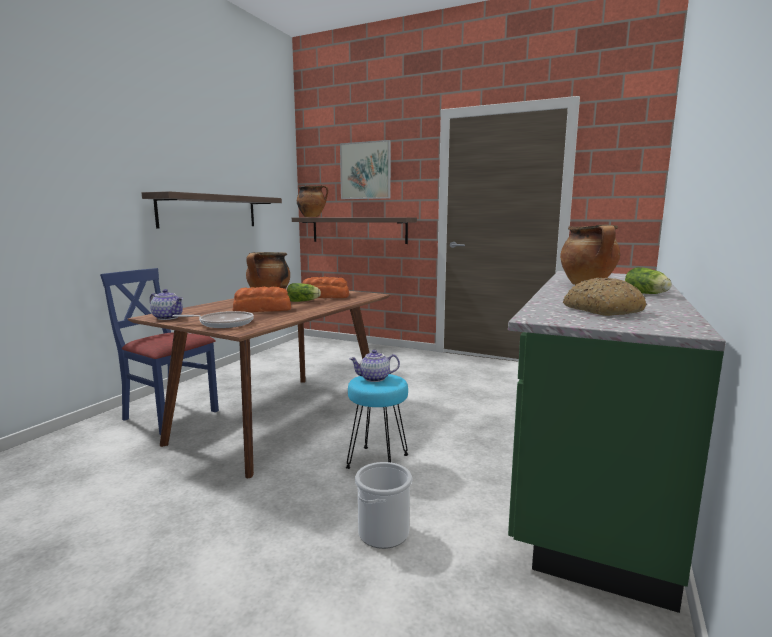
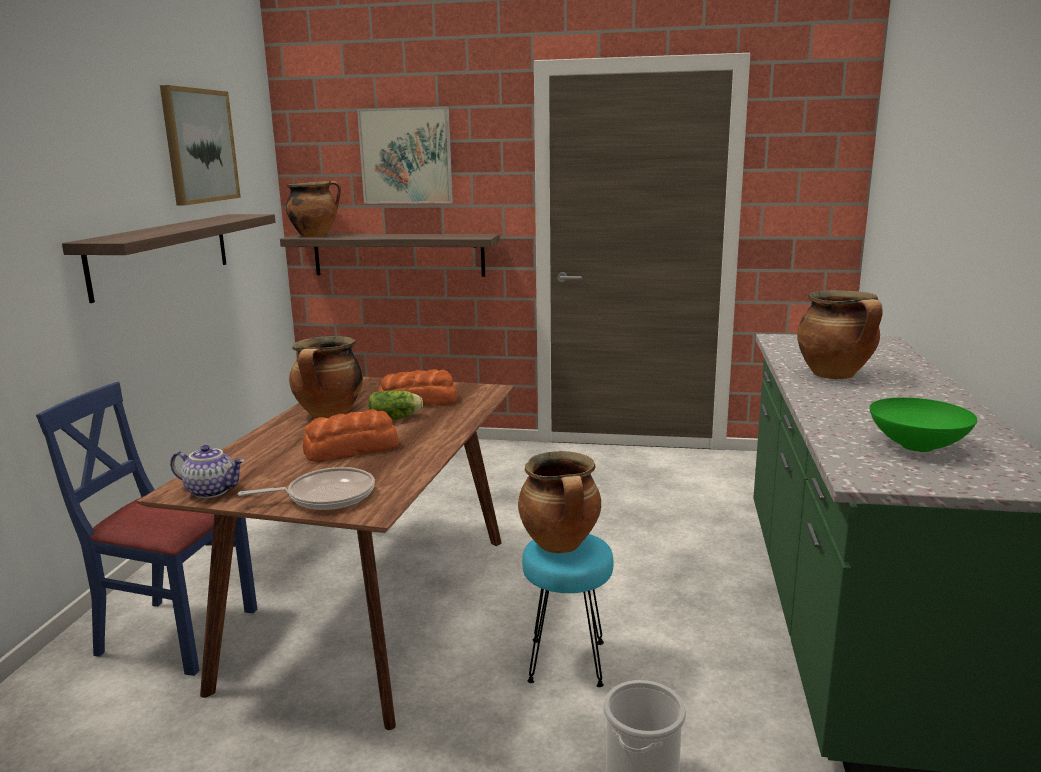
camera: 15 degrees left, 5 degrees up
(242, 157) = (199, 146): none -> picture
(374, 379) = (561, 545): teapot -> cooking pot
(601, 310) = (915, 446): bread -> green bowl
(647, 294) = (927, 394): lettuce -> none

